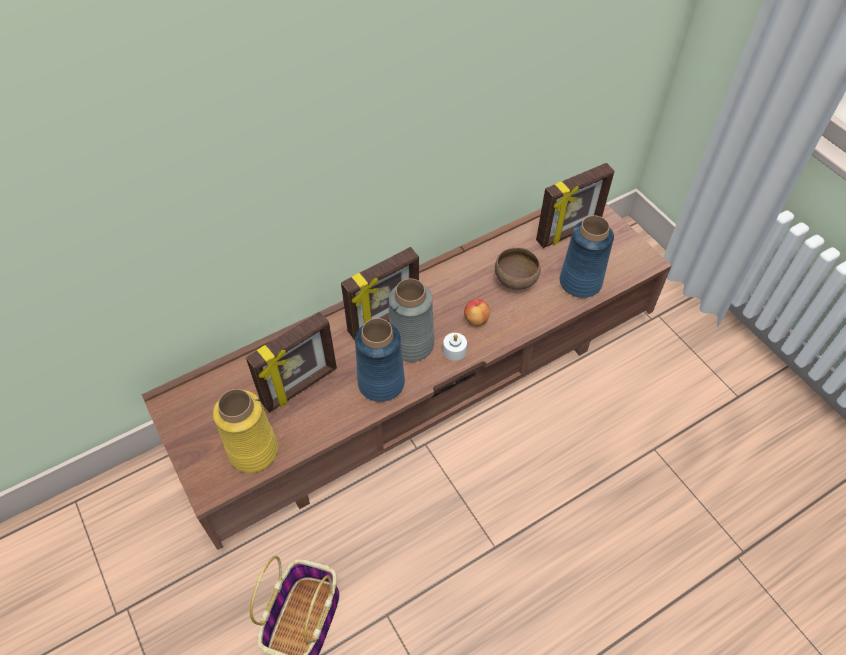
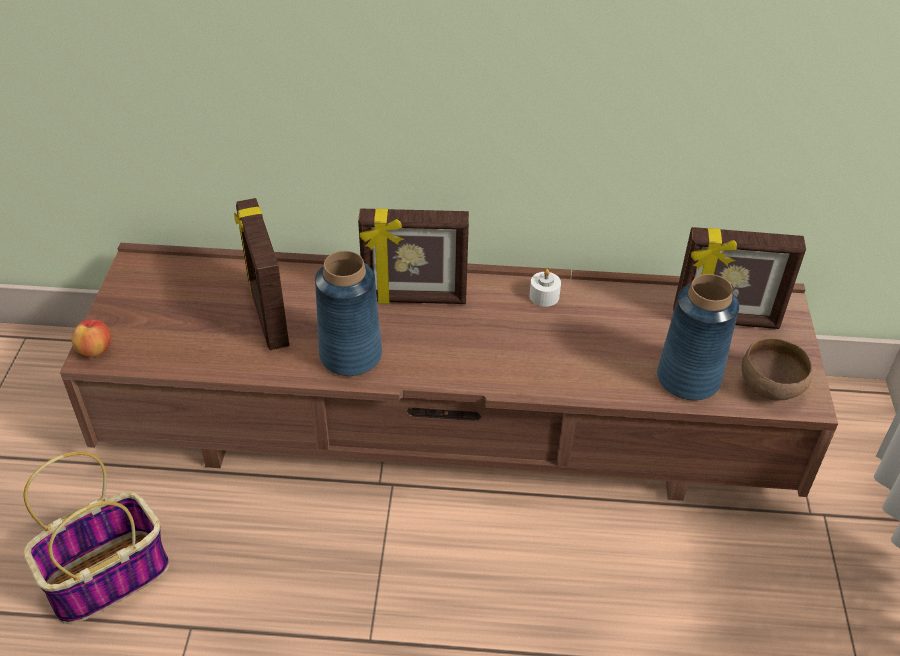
camera: 35 degrees right, 10 degrees down
(253, 451) = (165, 346): yellow vase -> none
(300, 387) = (267, 315): picture frame -> picture frame turned 75 degrees clockwise
(412, 344) = (420, 337): grey vase -> none
(454, 350) = (461, 368): white candle -> white candle (544, 296)
(476, 319) = (518, 351): apple -> apple (95, 350)
(516, 279) = (608, 335): brown bowl -> brown bowl (772, 386)

